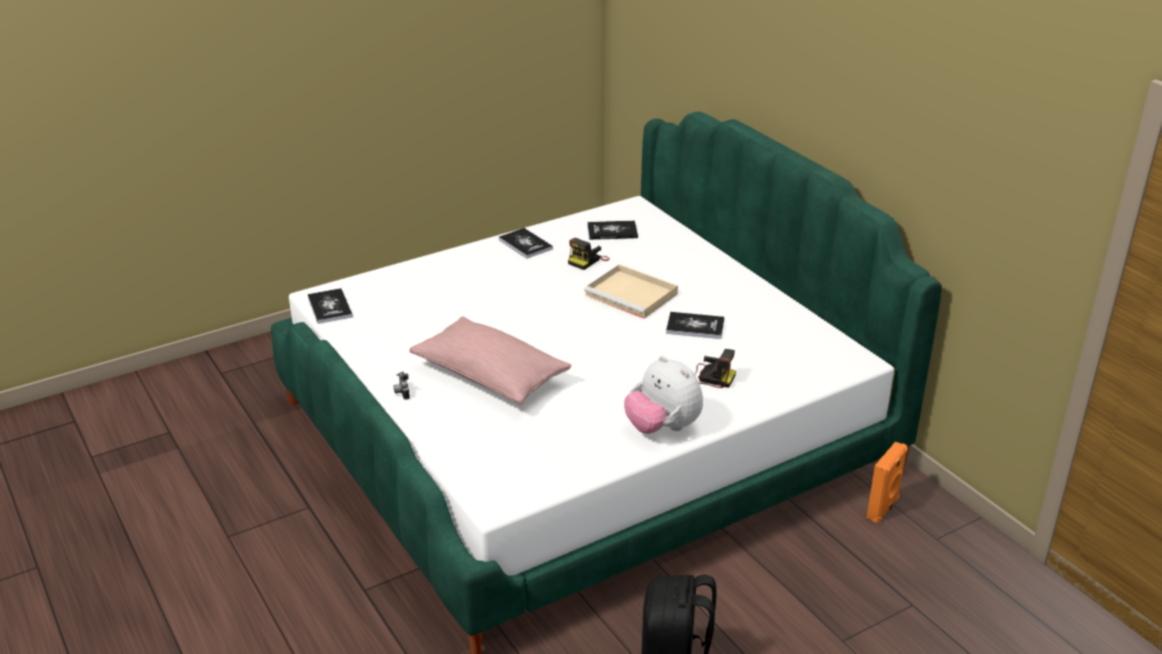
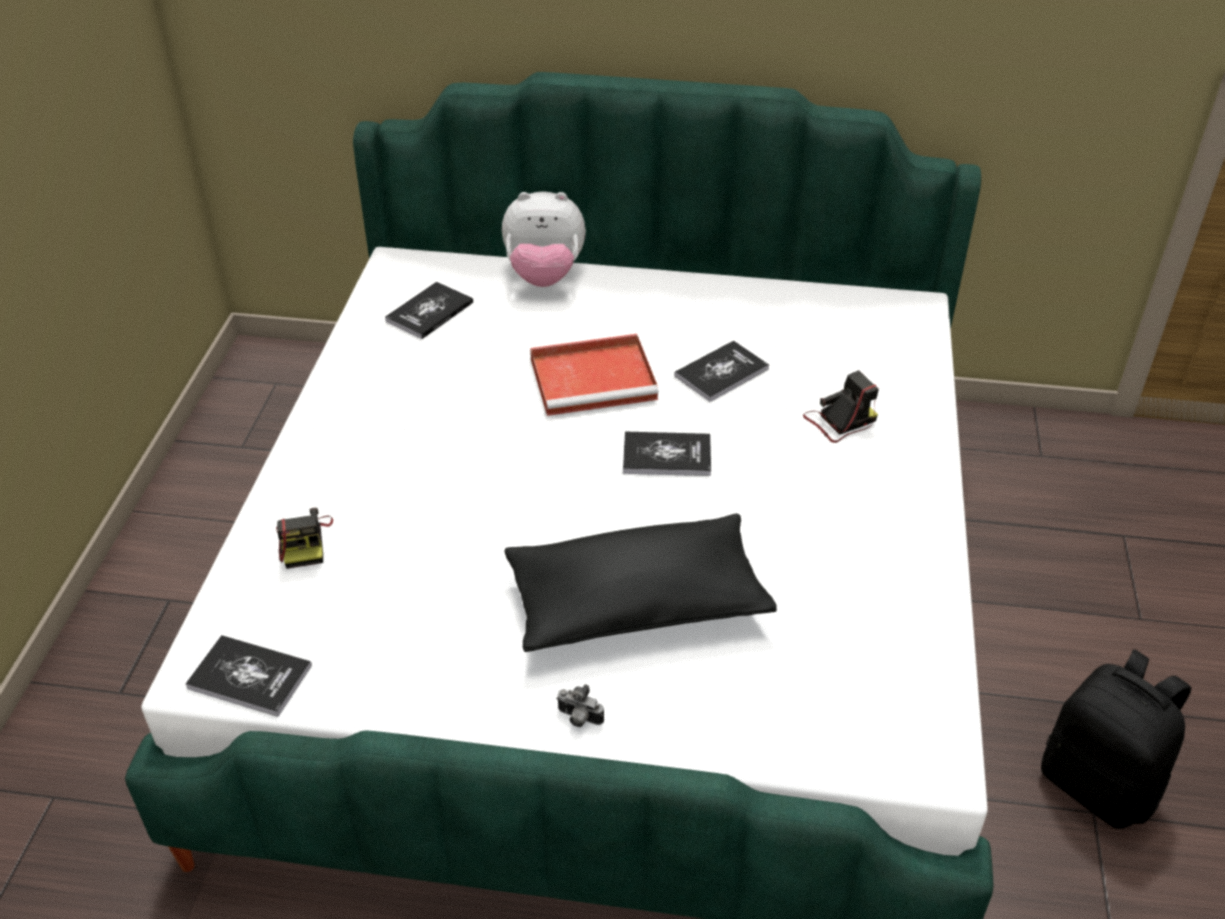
camera: 50 degrees left, 10 degrees up
(490, 376) = (637, 604): pink pillow -> black pillow
(525, 244) = (356, 395): book -> book (667, 455)
(587, 260) = (469, 368): camera -> camera (304, 542)
(633, 295) = (595, 378): beige tray -> red tray
(662, 428) = (905, 517): plush toy -> plush toy (544, 276)
(883, 508) = (967, 458): orange speaker -> none

